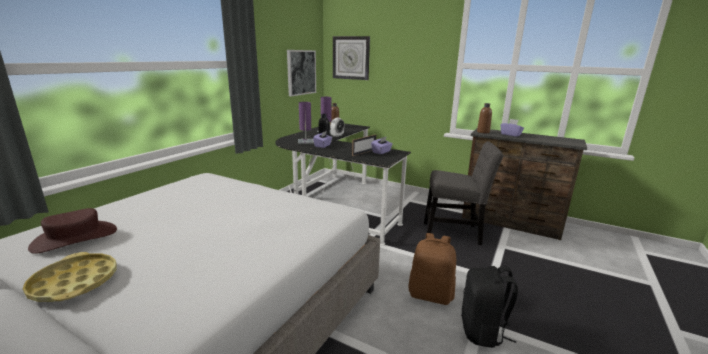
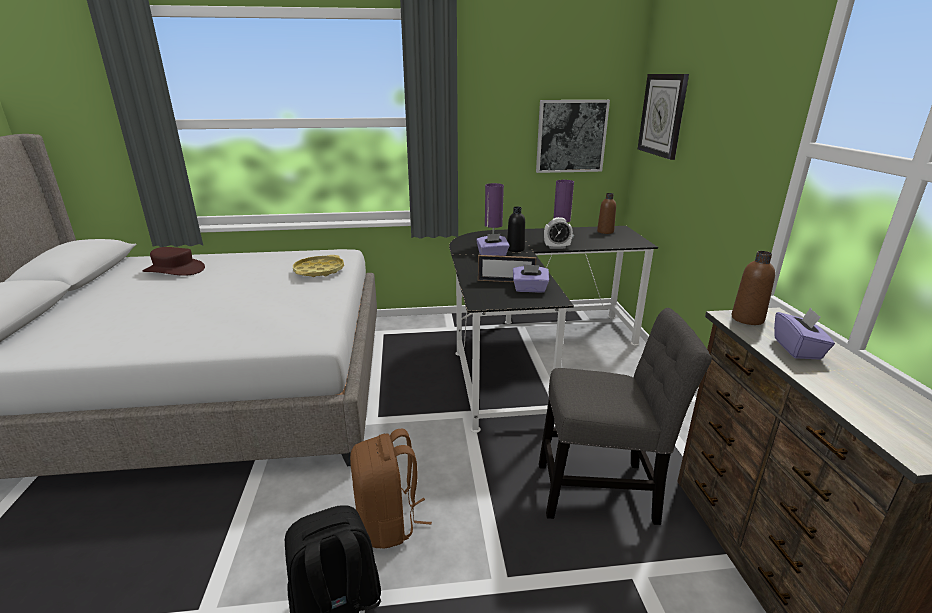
camera: 55 degrees right, 5 degrees up
(74, 283) = (107, 297): yellow tray -> yellow tray (319, 271)
(455, 233) = (603, 491): grey chair -> grey chair turned 60 degrees counterclockwise

